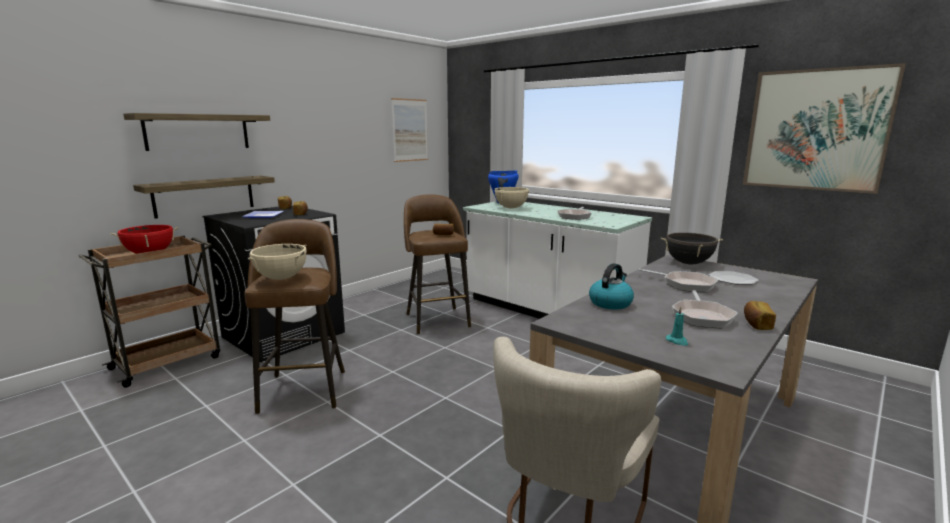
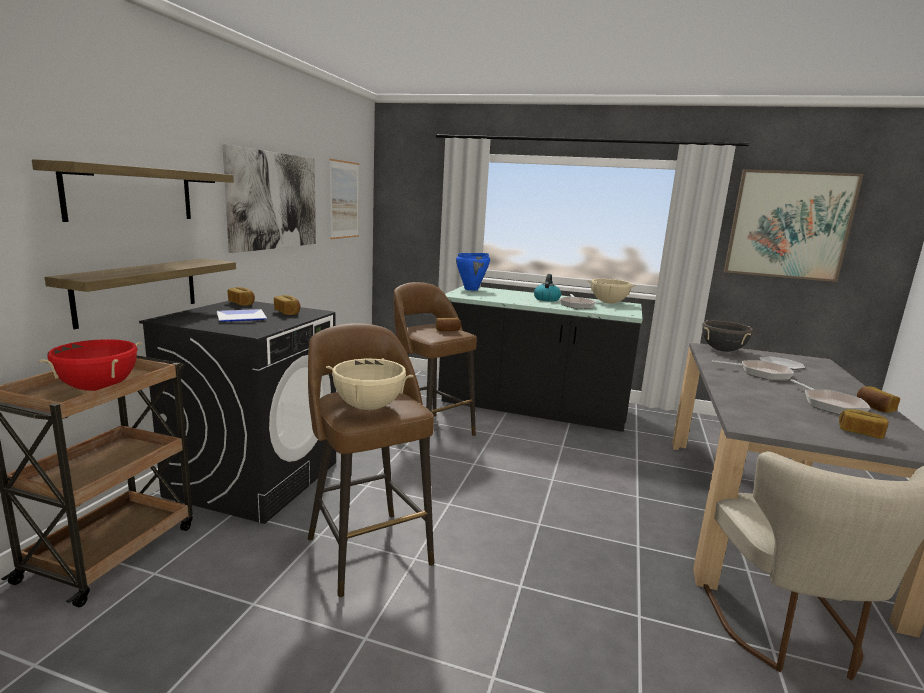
camera: 25 degrees left, 0 degrees up
(330, 133) = (274, 201): none -> picture
(511, 208) = (494, 296): beige cooking pot -> beige cooking pot (608, 303)
(547, 312) = (532, 408): white counter -> black counter
(610, 303) = (745, 399): kettle -> kettle (546, 299)
(677, 341) = (860, 432): turquoise candle -> bread

